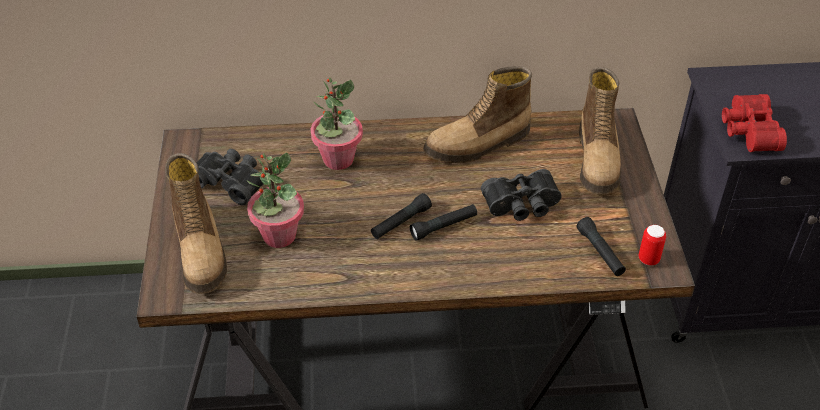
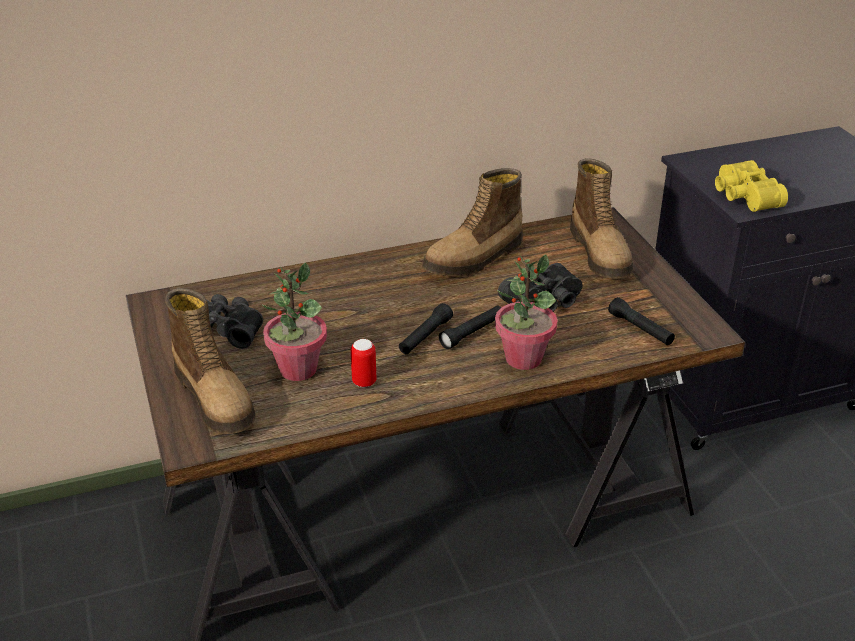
camera: 15 degrees left, 10 degrees down
(338, 159) = (333, 292): potted plant -> potted plant (523, 358)
(648, 259) = (690, 327): can -> can (364, 382)
(747, 131) = (743, 196): red binoculars -> yellow binoculars

